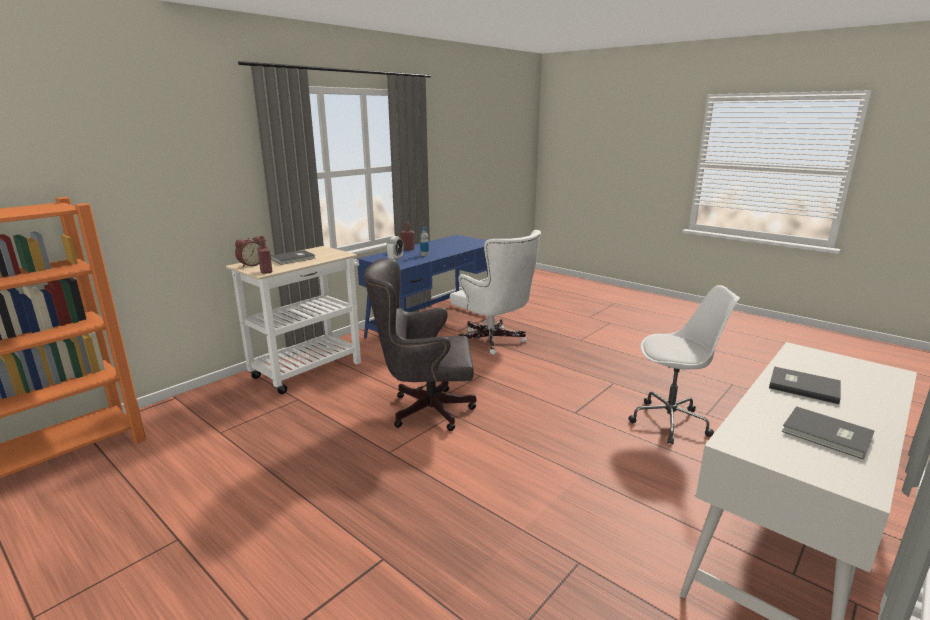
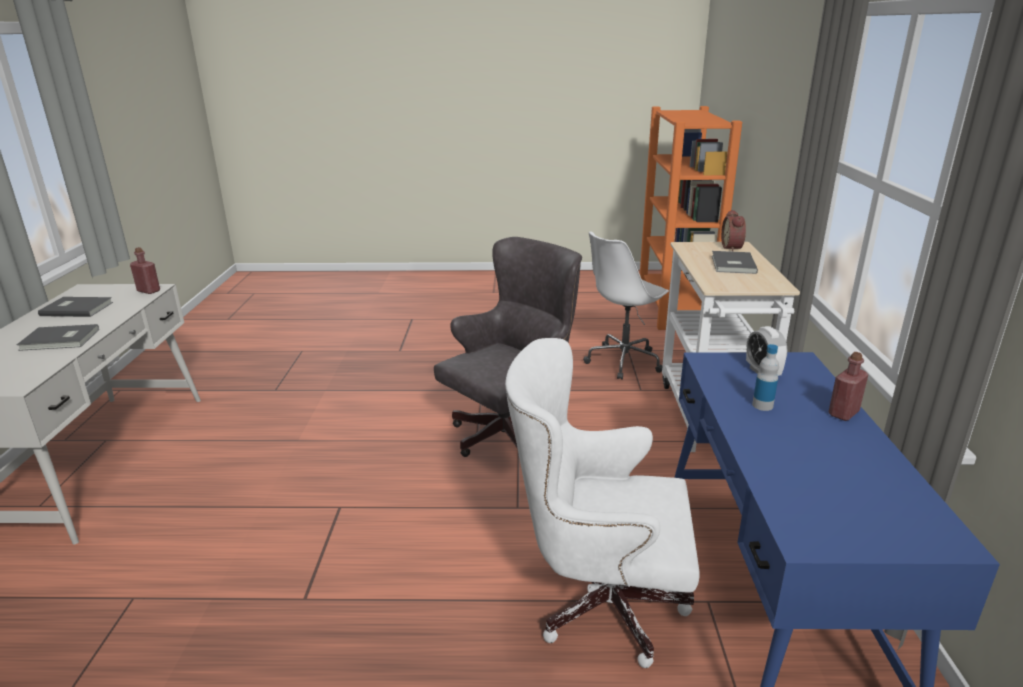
camera: 140 degrees right, 5 degrees up
(266, 271) = (689, 247): red bottle -> red bottle (148, 291)
(671, 422) = (196, 552): white office chair -> white office chair (622, 362)

